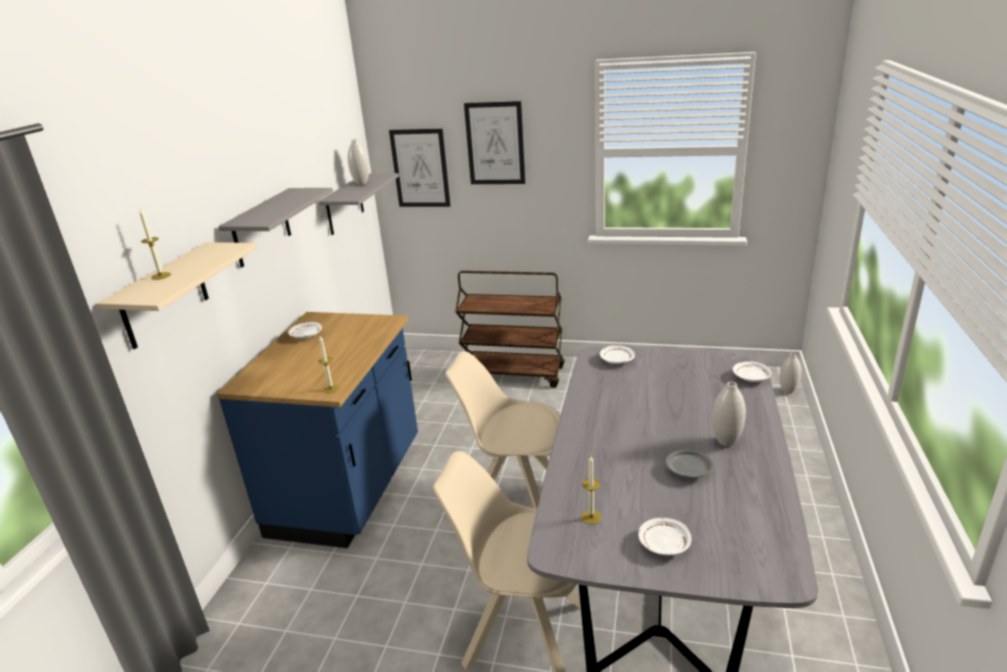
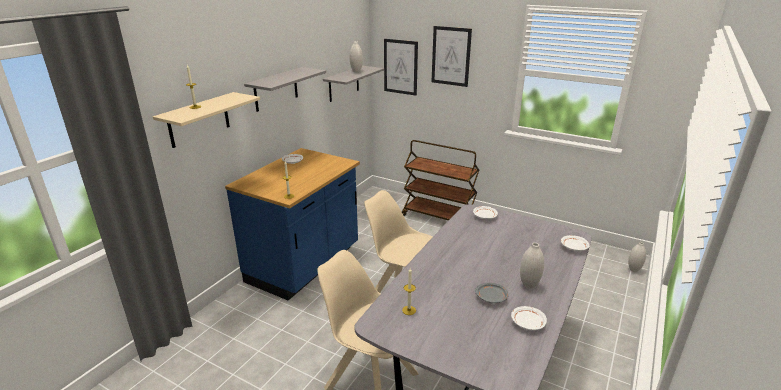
camera: 15 degrees right, 0 degrees up
(664, 544) = (446, 339): white plate -> white plate (527, 323)

